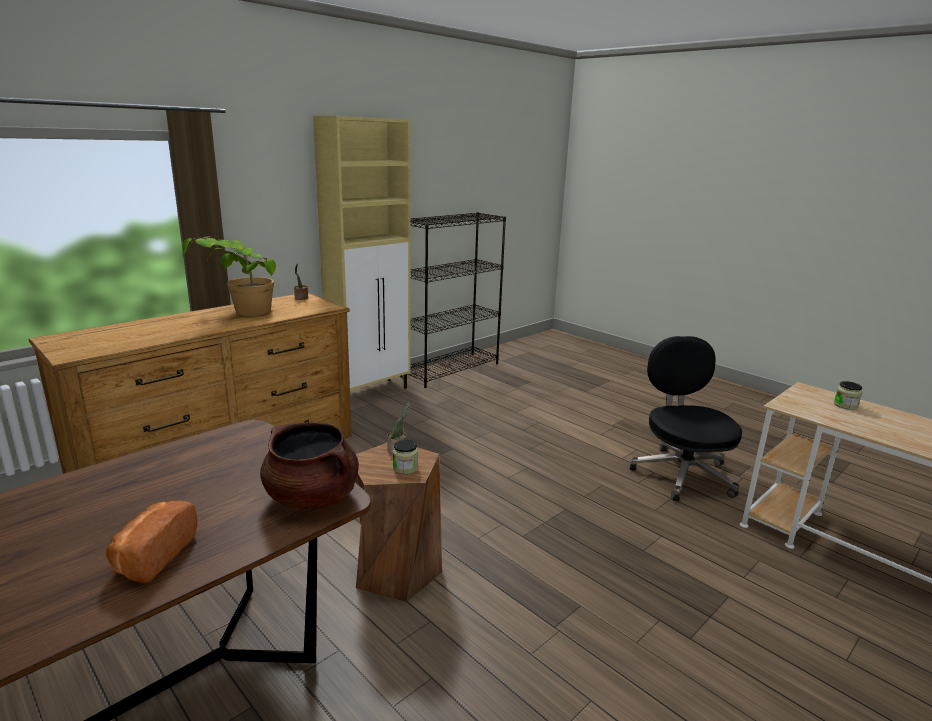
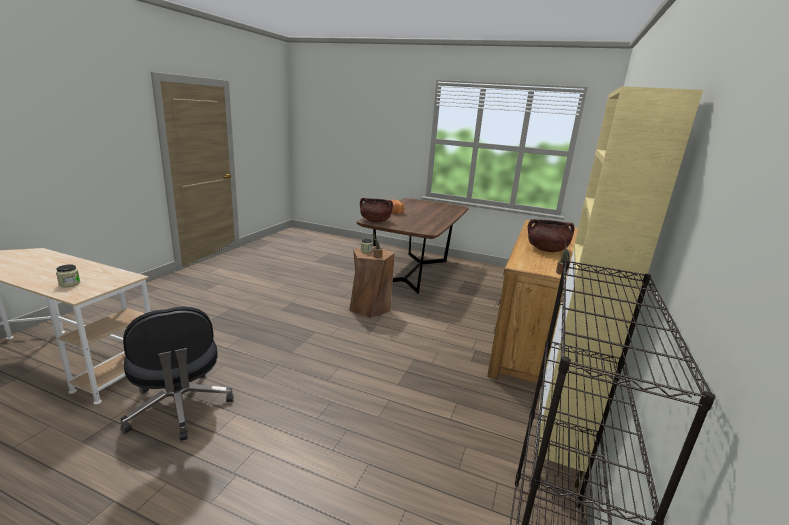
camera: 155 degrees right, 0 degrees up
(237, 315) = (546, 250): potted plant -> brown cooking pot

